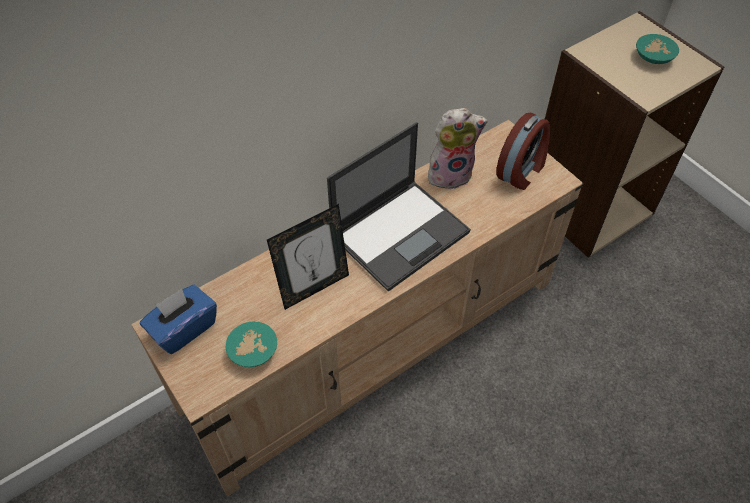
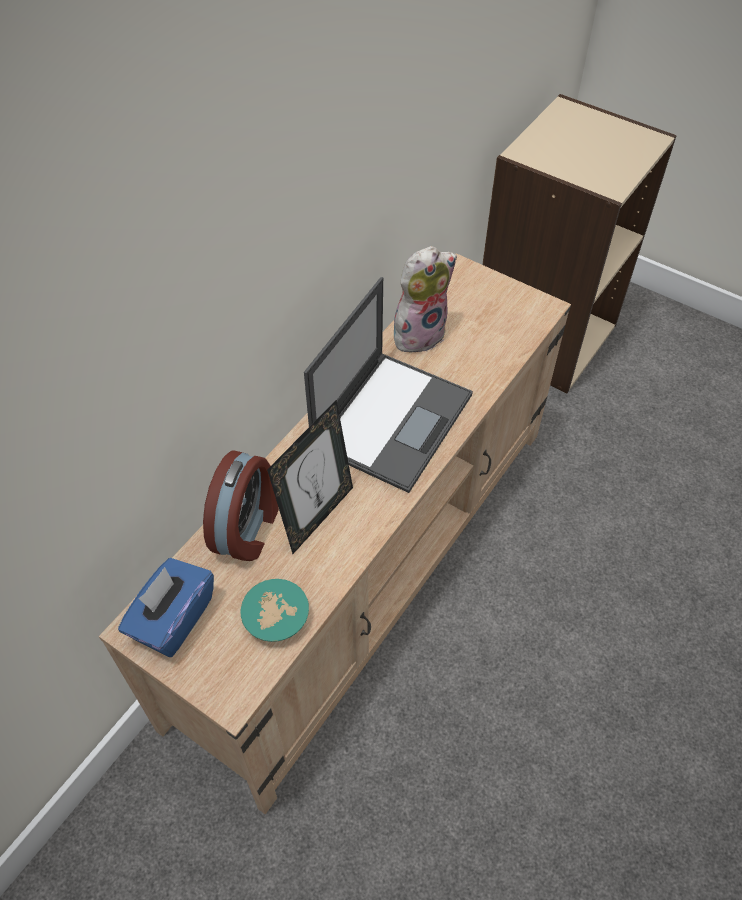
camera: 20 degrees left, 0 degrees up
(522, 171) = (498, 308): alarm clock -> alarm clock (248, 528)
(652, 57) = (598, 142): turquoise bowl -> none

